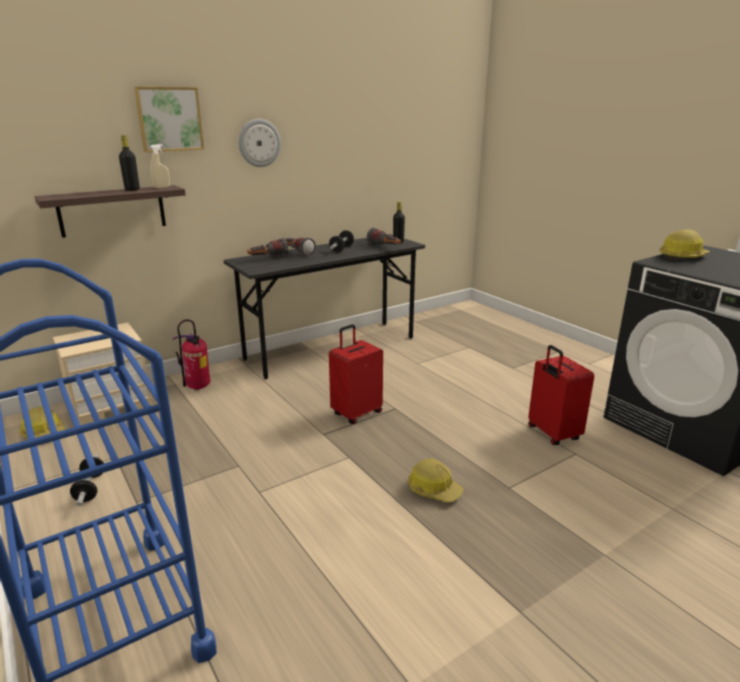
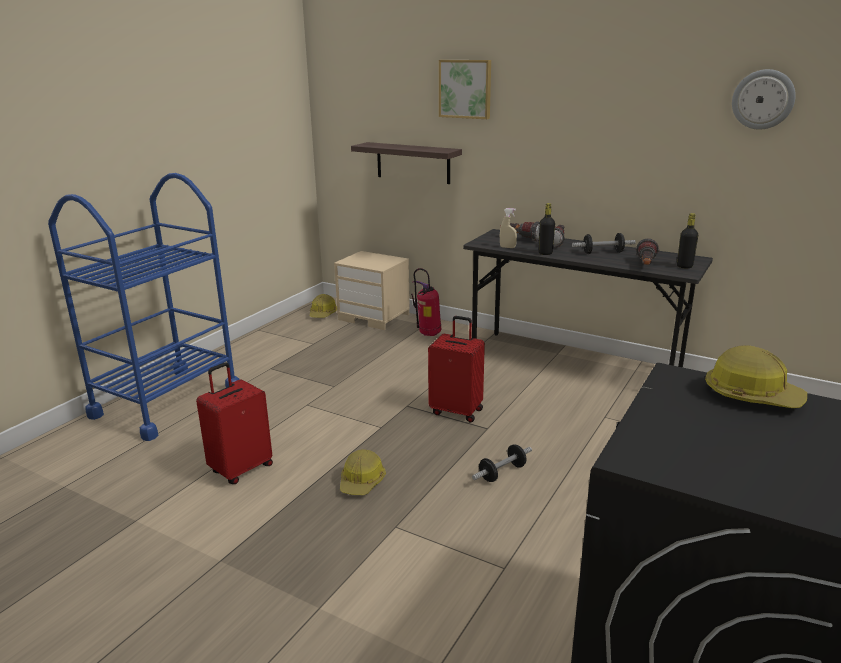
camera: 65 degrees right, 0 degrees up
(90, 488) = (275, 350): dumbbell -> dumbbell (502, 473)
(132, 190) = (420, 147): black bottle -> black bottle (545, 253)
(162, 187) = (441, 149): beige spray bottle -> beige spray bottle (507, 247)
(259, 143) = (547, 118): wall clock -> wall clock (763, 99)
(552, 434) = (535, 543): red suitcase -> red suitcase (241, 469)

